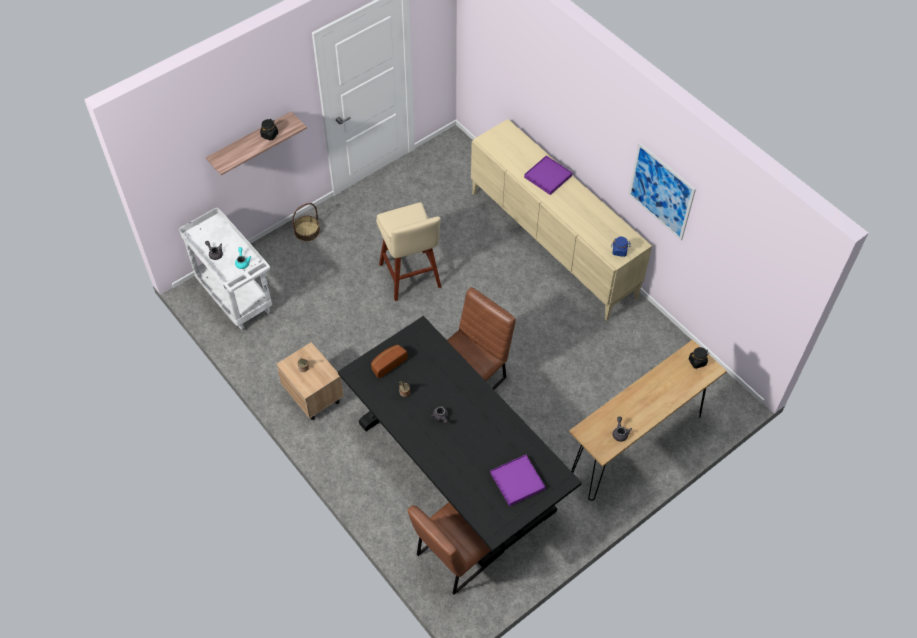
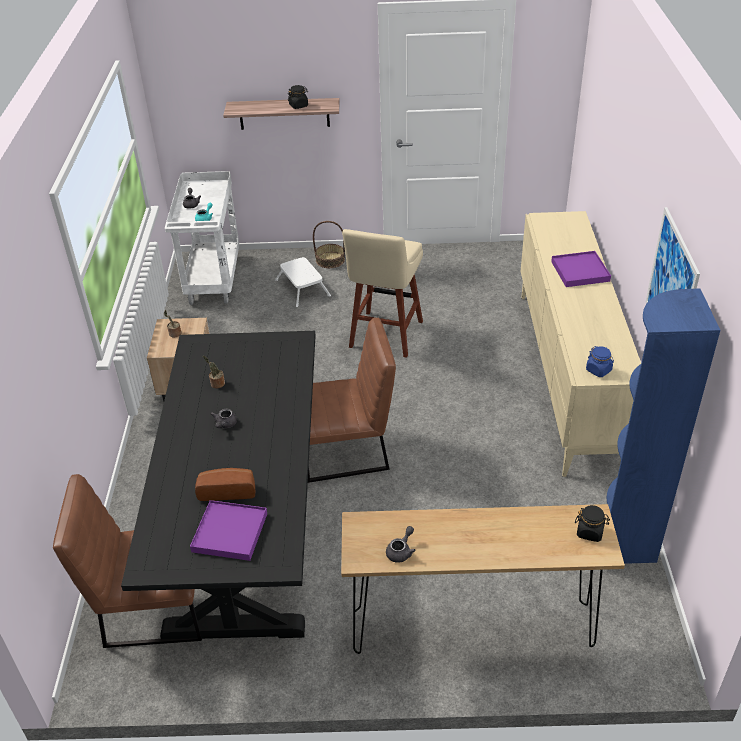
camera: 40 degrees right, 15 degrees down
(311, 267) = (302, 287): none -> white step ladder
(387, 363) = (231, 352): bread -> bread (227, 490)
(672, 347) = (623, 547): none -> blue bookcase

